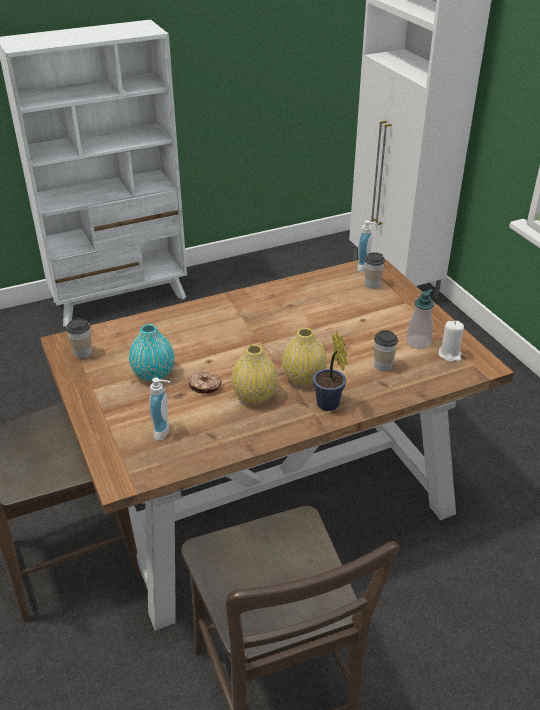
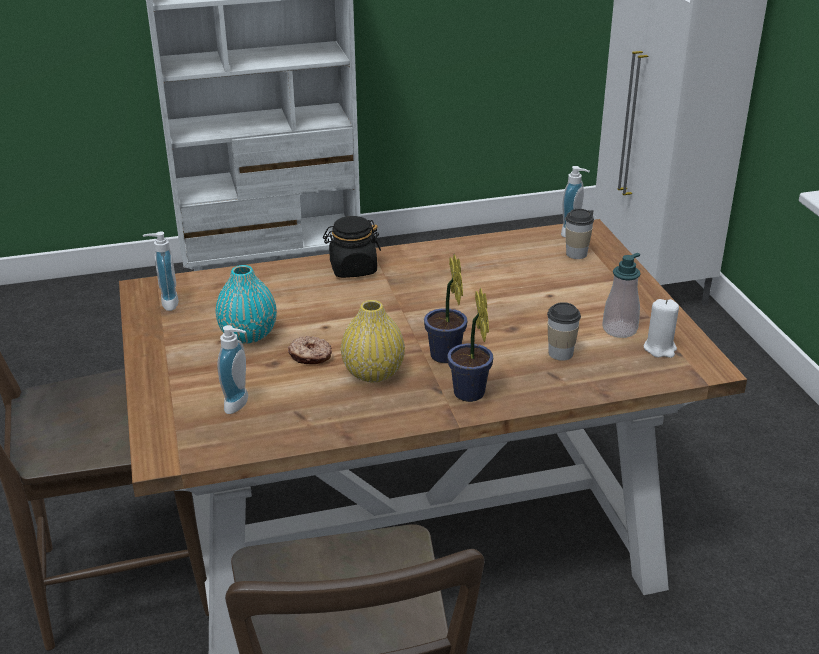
camera: 10 degrees right, 5 degrees down
(83, 353) = (166, 303): cup -> soap dispenser
(215, 311) = (353, 269): none -> black jar
(303, 377) = (446, 358): yellow vase -> potted plant

